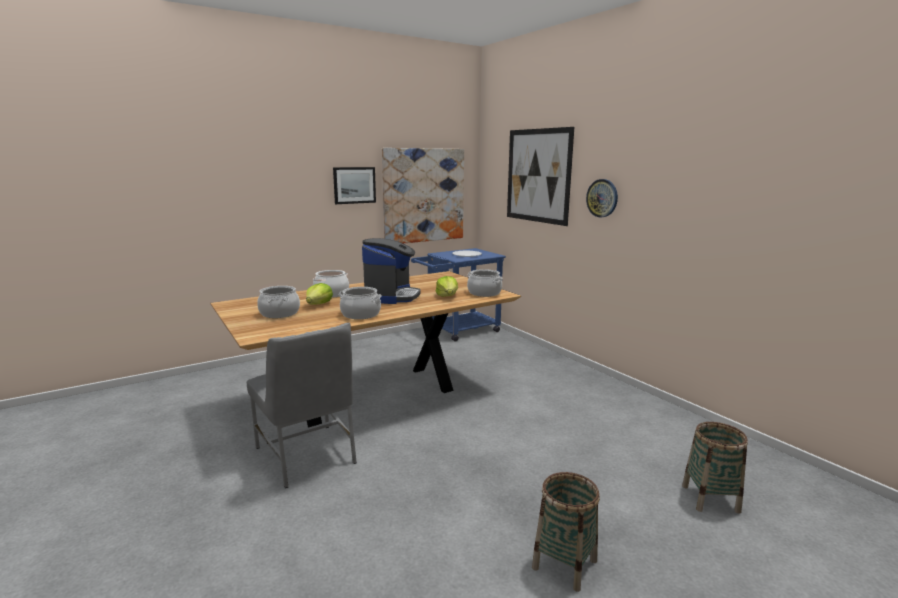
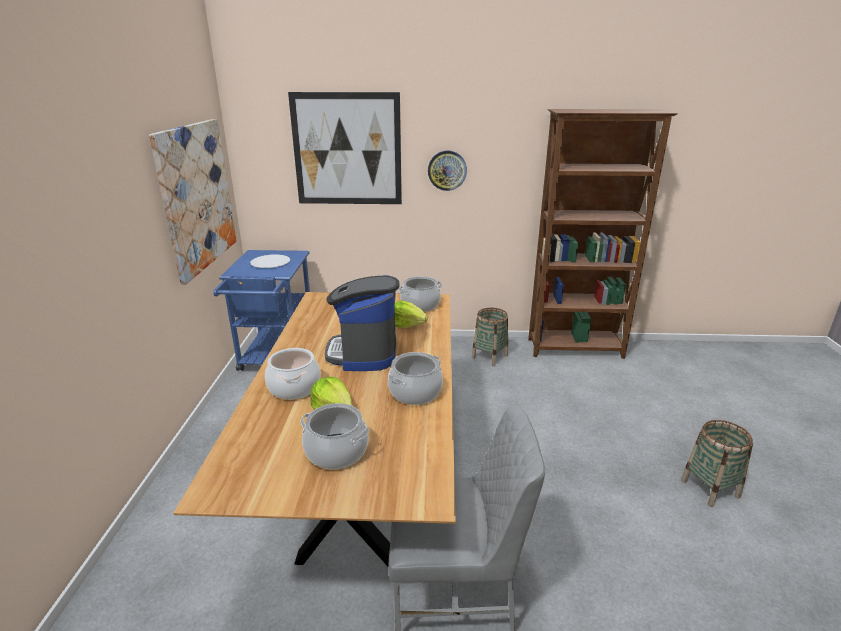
camera: 55 degrees left, 10 degrees up
(354, 185) = (135, 206): picture -> none
(391, 296) = (364, 353): coffee machine -> coffee machine turned 135 degrees counterclockwise
(695, 428) = (576, 349): none -> brown bookcase
(710, 498) = (660, 391): basket -> basket (489, 356)

